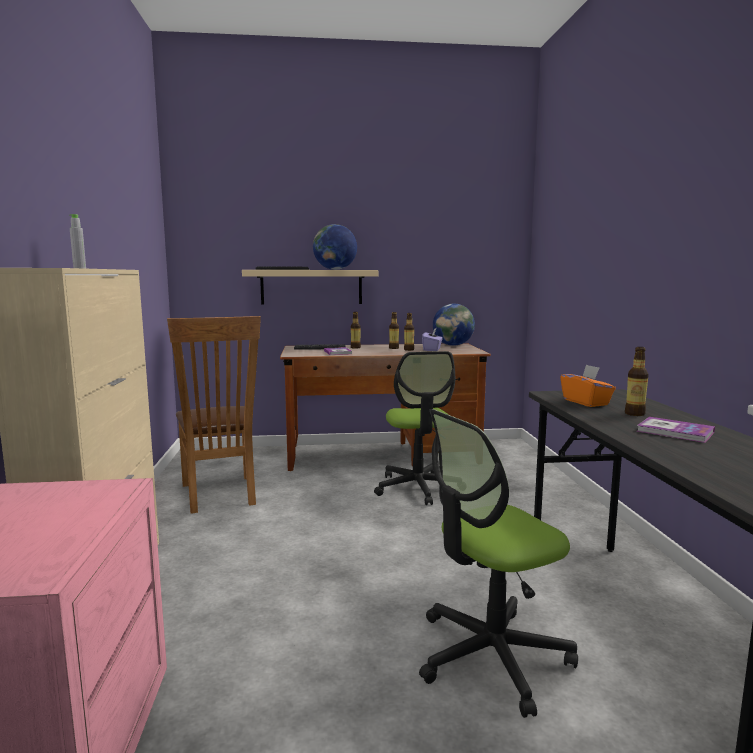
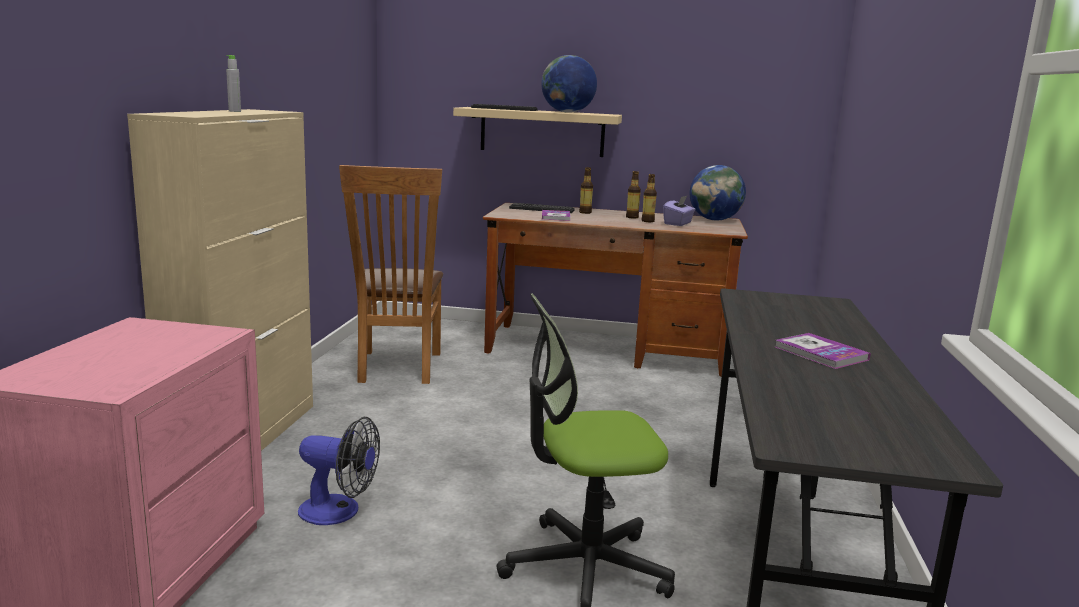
camera: 15 degrees right, 5 degrees up
(237, 647) = (339, 512): none -> fan
(418, 488) = (625, 393): office chair -> none
(586, 402) = (770, 309): orange tissue box -> none
(634, 414) = (807, 328): bottle -> none

